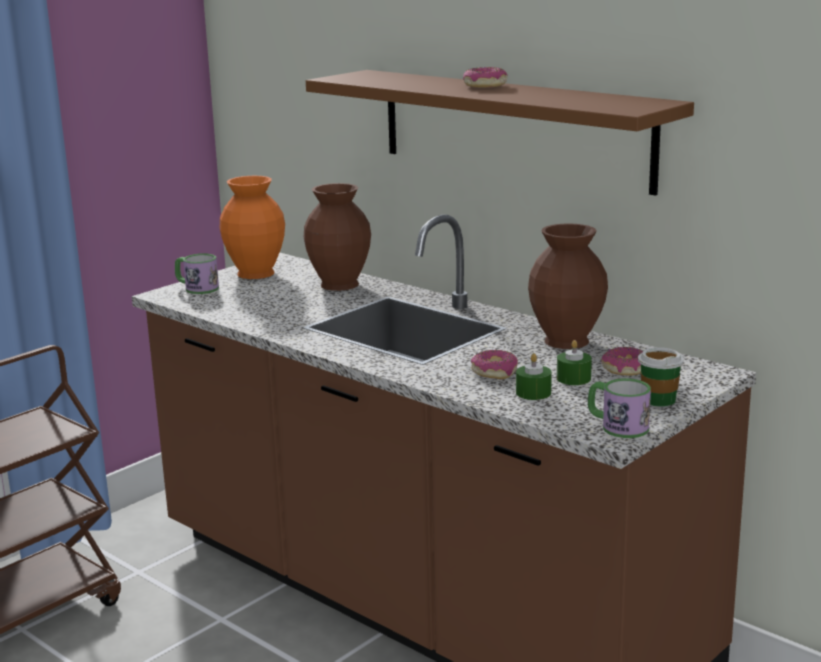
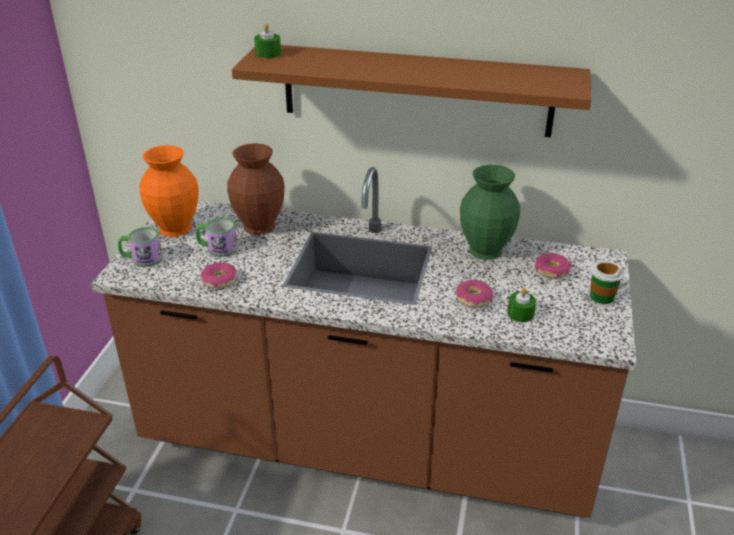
camera: 30 degrees left, 15 degrees up
(484, 86) = (404, 62): donut -> donut (219, 281)
(568, 340) = (486, 249): brown vase -> green vase
(573, 378) = (530, 290): green candle -> green candle (268, 54)
(617, 426) = (605, 332): mug -> mug (217, 248)

